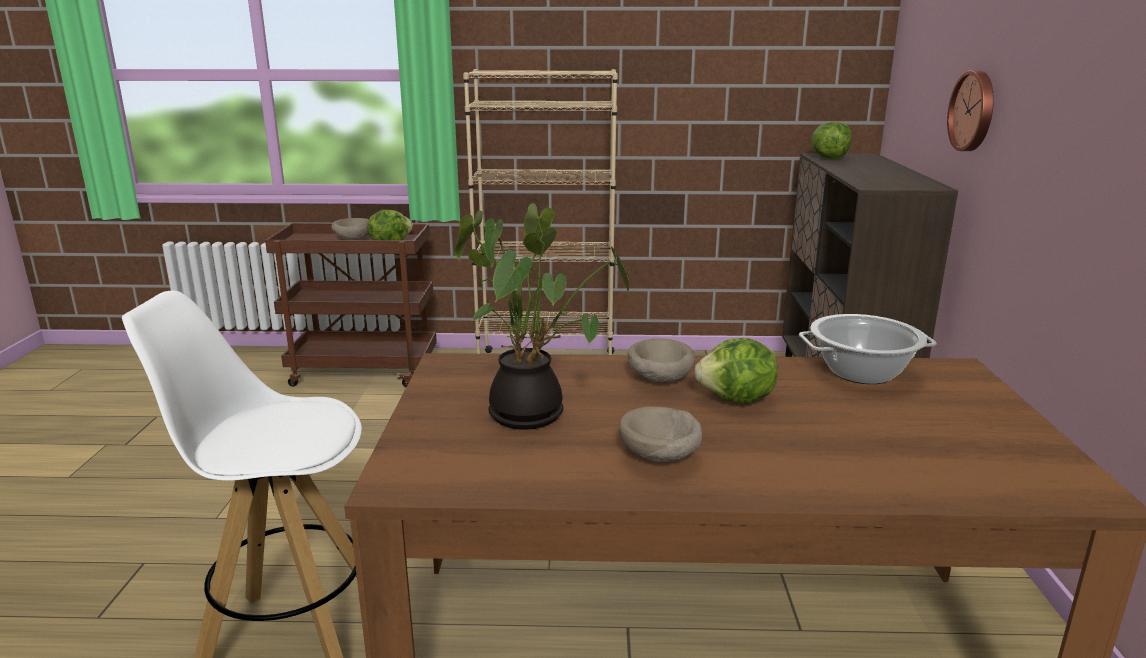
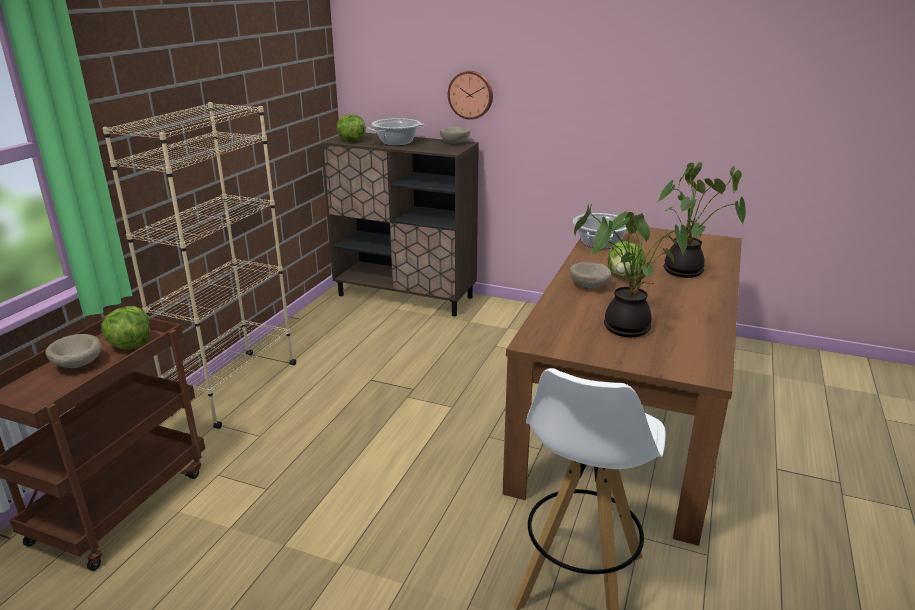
camera: 70 degrees left, 5 degrees up
(660, 458) = (686, 304): beige bowl -> beige bowl (455, 143)
(822, 453) = (686, 272): none -> potted plant
(861, 168) = (396, 143): none -> cooking pot

